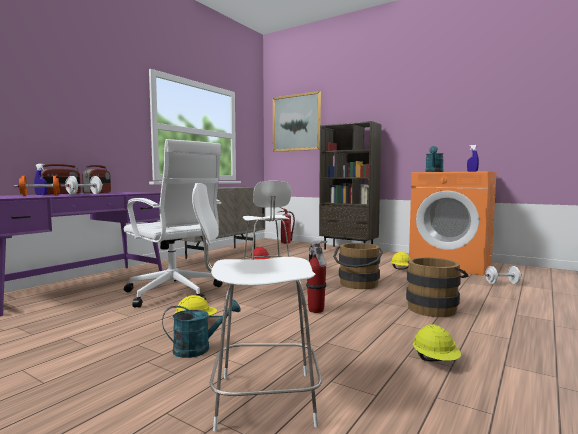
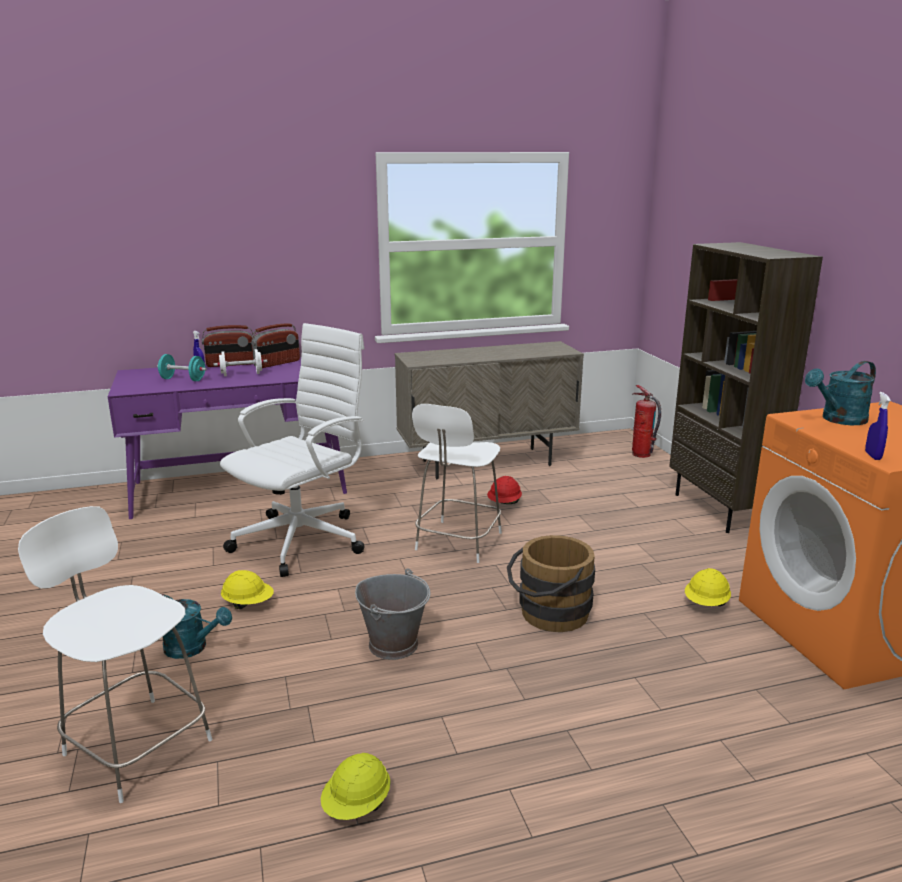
camera: 40 degrees right, 15 degrees up
(40, 195) = (183, 379): orange dumbbell -> turquoise dumbbell
(175, 294) = (303, 540): white office chair -> white office chair turned 135 degrees counterclockwise
(296, 122) = (694, 213): picture -> none
(316, 310) = (394, 644): fire extinguisher -> grey bucket
(433, 308) = (557, 719): brown bucket -> none
(502, 283) = (831, 727): white dumbbell -> none

